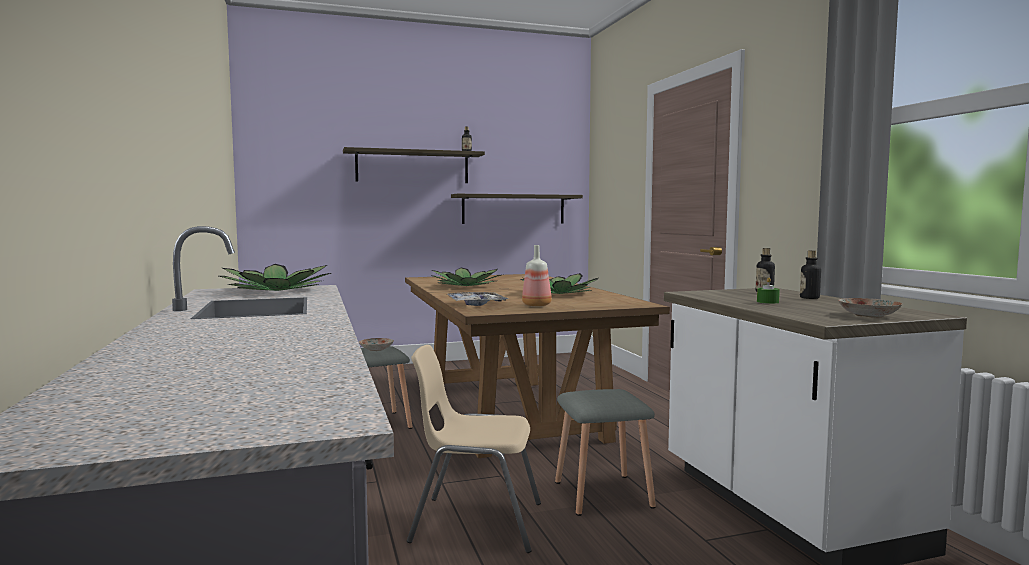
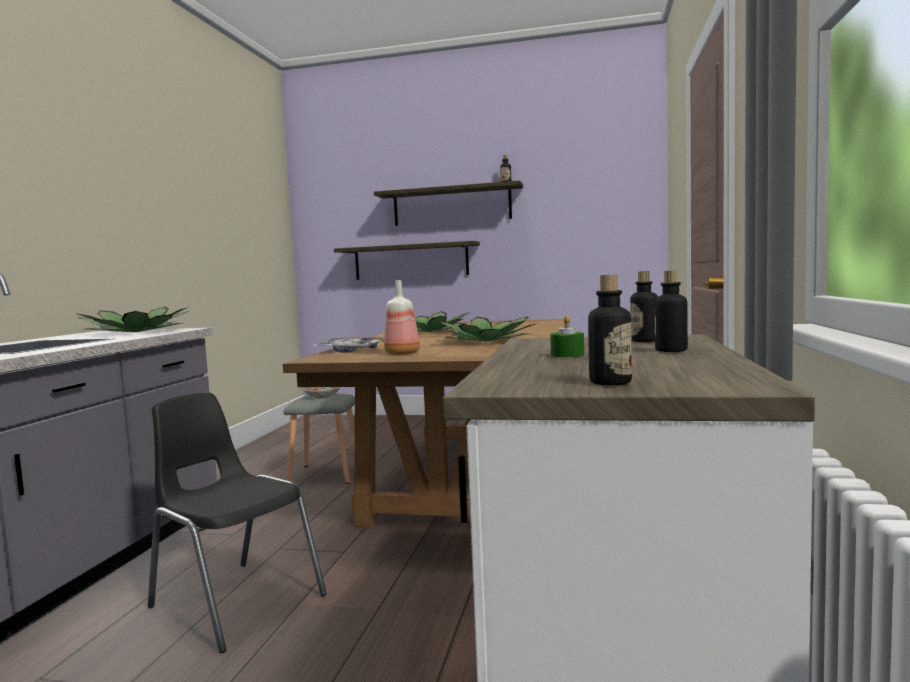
camera: 30 degrees right, 0 degrees up
(475, 522) = (235, 601): beige chair -> black chair
(513, 209) = (567, 244): shelf -> shelf (411, 261)
(601, 495) = (406, 601): grey stool -> none
(868, 315) = (610, 382): plate -> bottle

